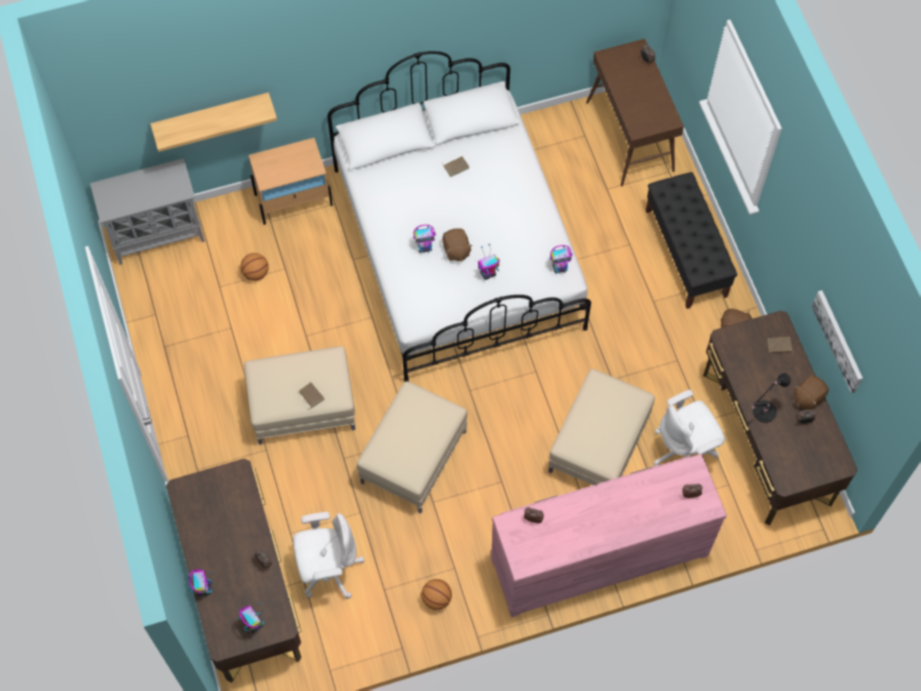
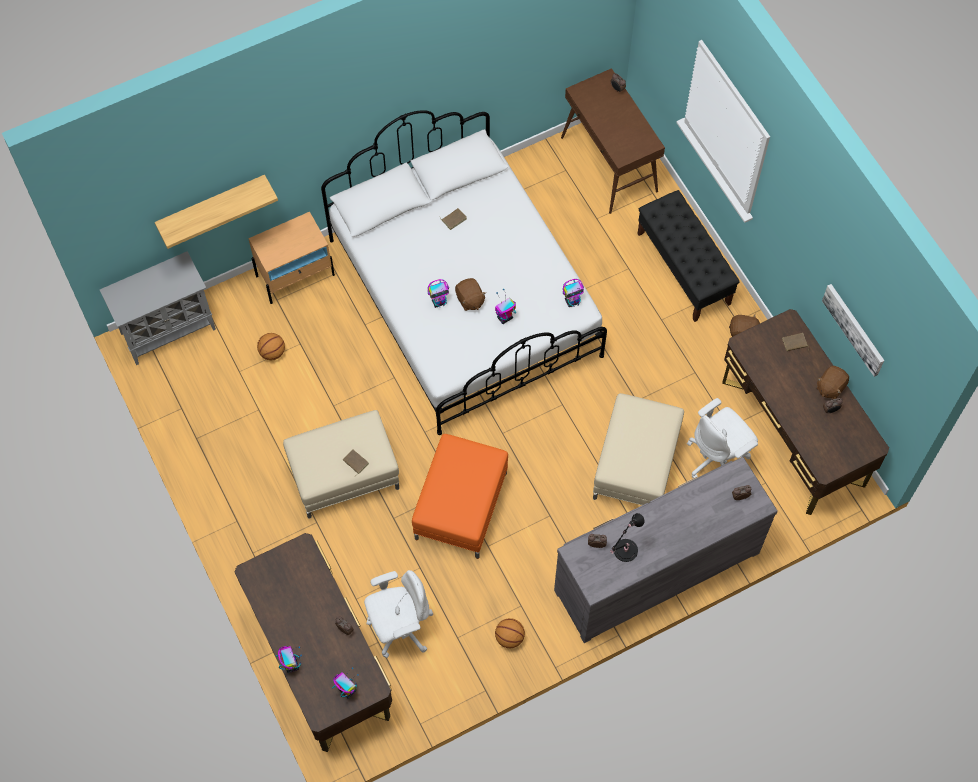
camera: 10 degrees left, 0 degrees up
(414, 458) = (461, 506): beige ottoman -> orange ottoman
(598, 555) = (655, 570): pink dresser -> grey dresser
(763, 412) = (791, 408): black table lamp -> black table lamp (624, 551)

